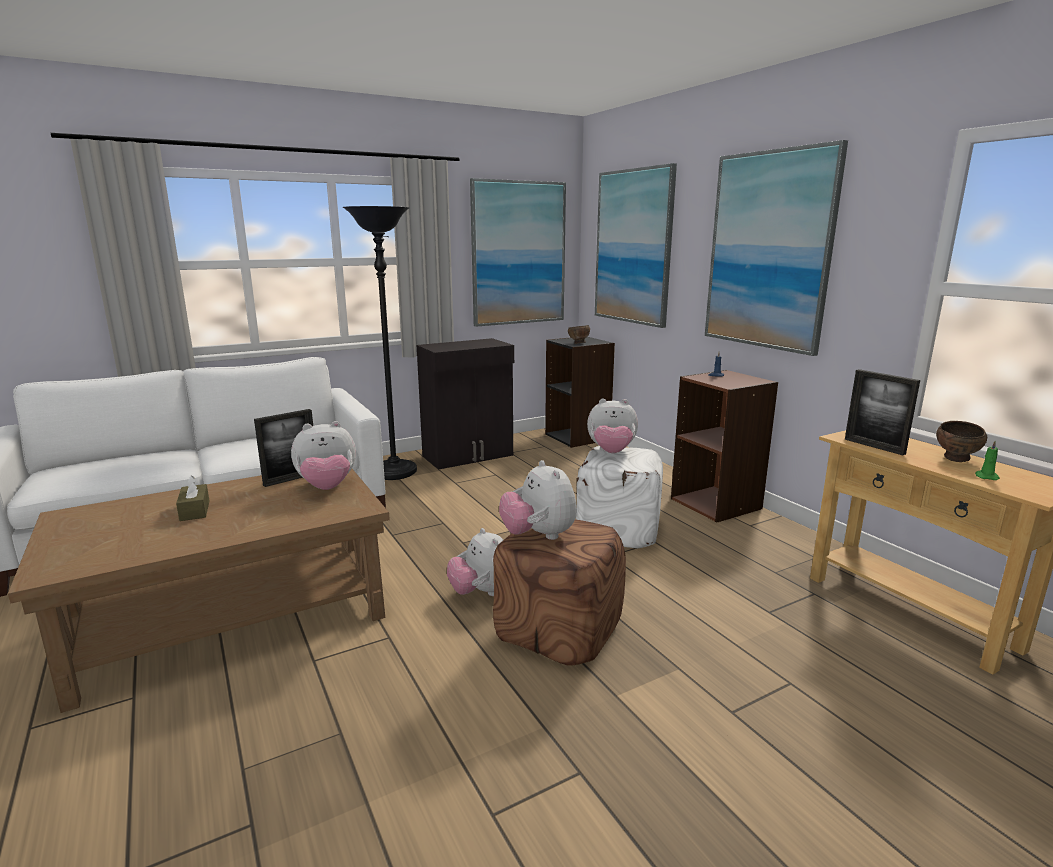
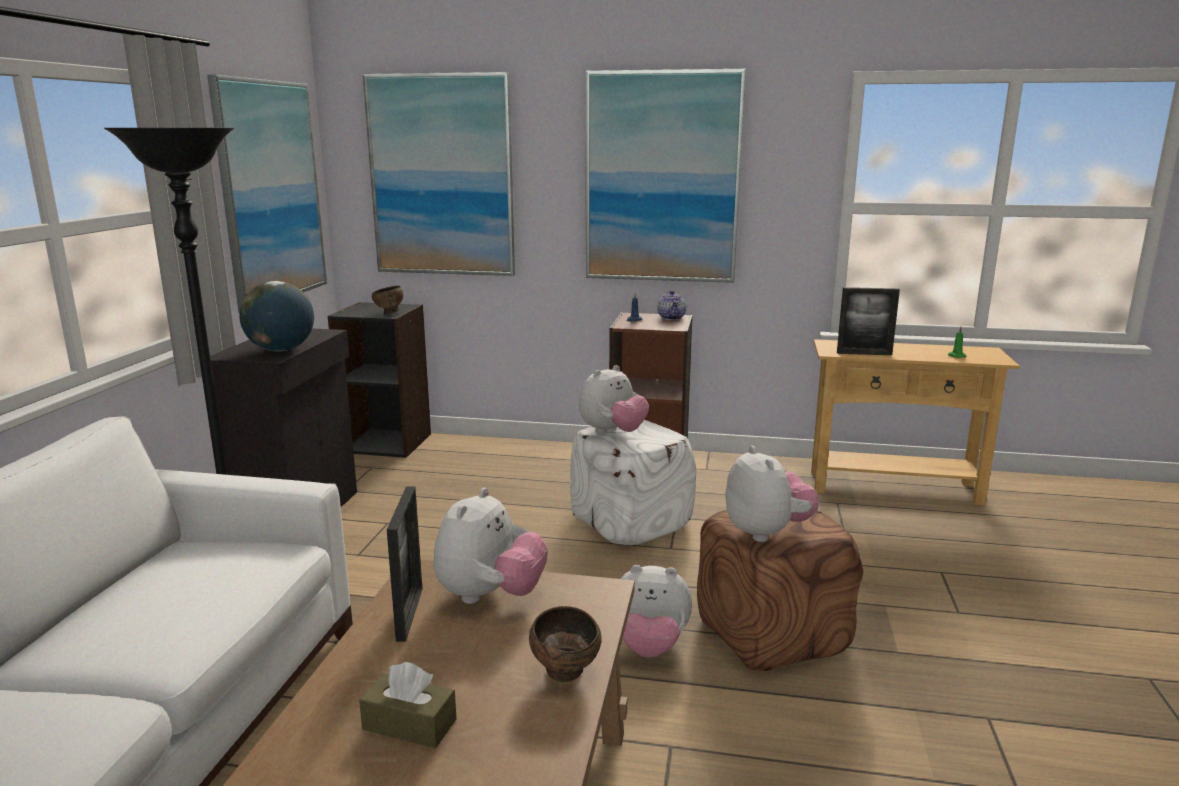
camera: 50 degrees left, 0 degrees up
(455, 347) = (281, 350): none -> globe
(538, 535) = (767, 532): plush toy -> plush toy turned 120 degrees counterclockwise
(751, 380) = (672, 318): none -> teapot
(957, 460) = (917, 349): brown bowl -> brown bowl (566, 674)

